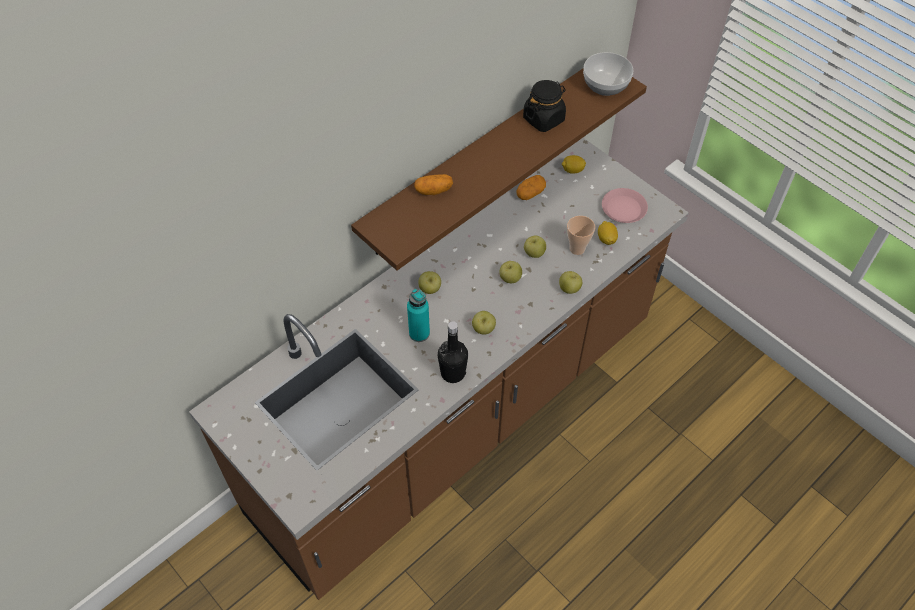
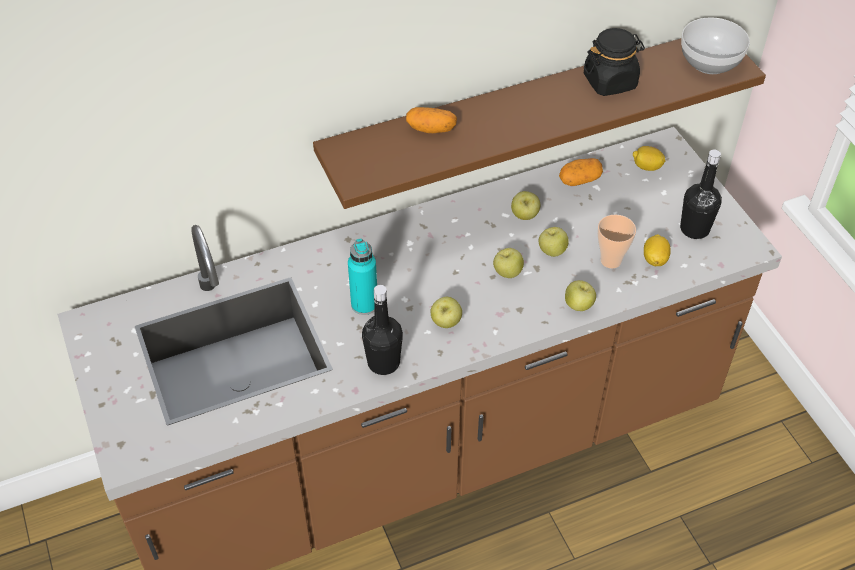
camera: 20 degrees right, 5 degrees down
(430, 289) = (401, 257): apple -> apple (524, 216)
(623, 209) = (694, 229): pink plate -> black bottle

